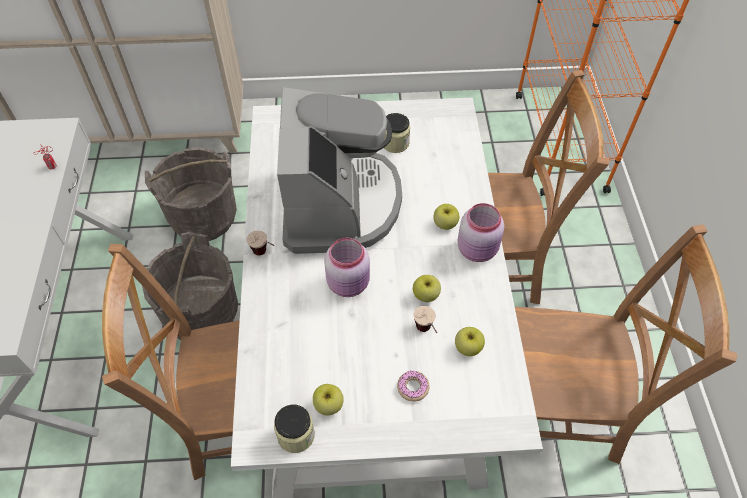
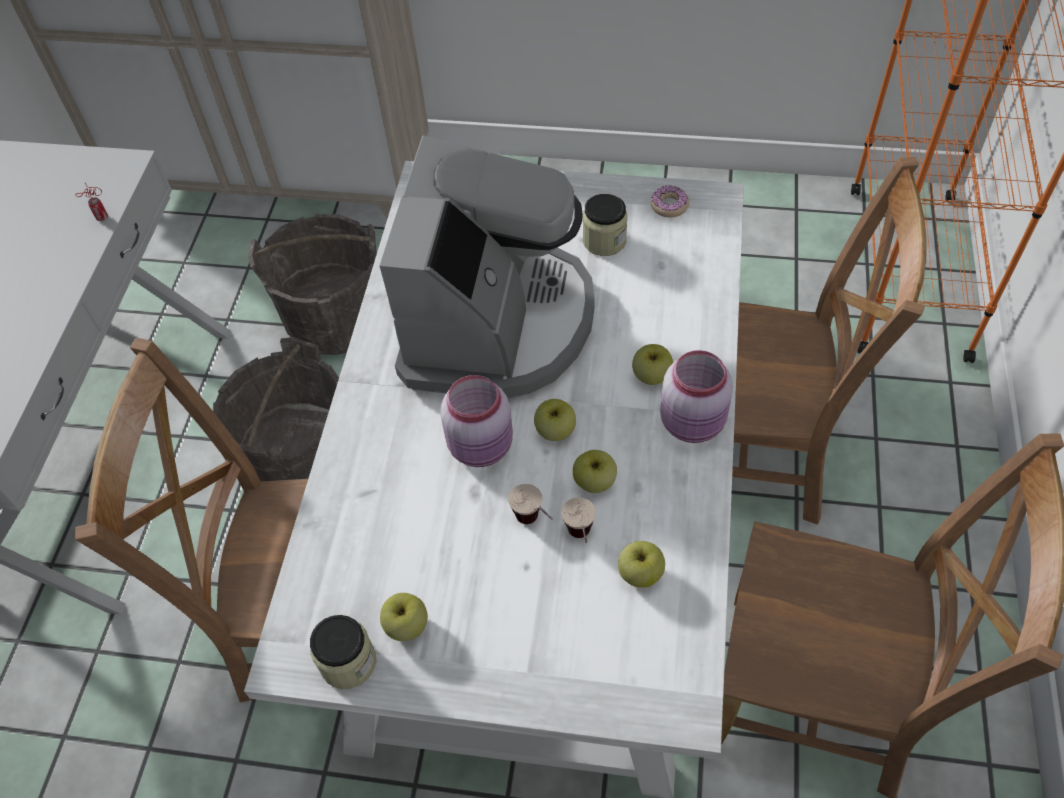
camera: 15 degrees right, 0 degrees up
(265, 254) = (369, 385): cup -> cup (535, 524)
(393, 267) = (555, 431): none -> apple
(413, 387) = (540, 621): donut -> donut (669, 206)

